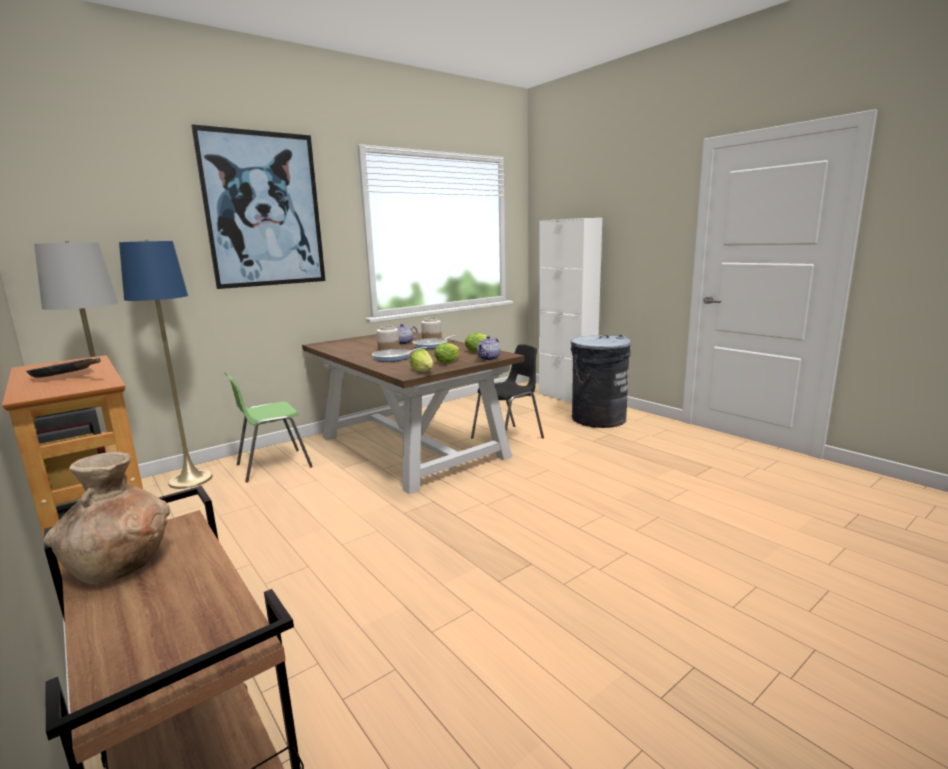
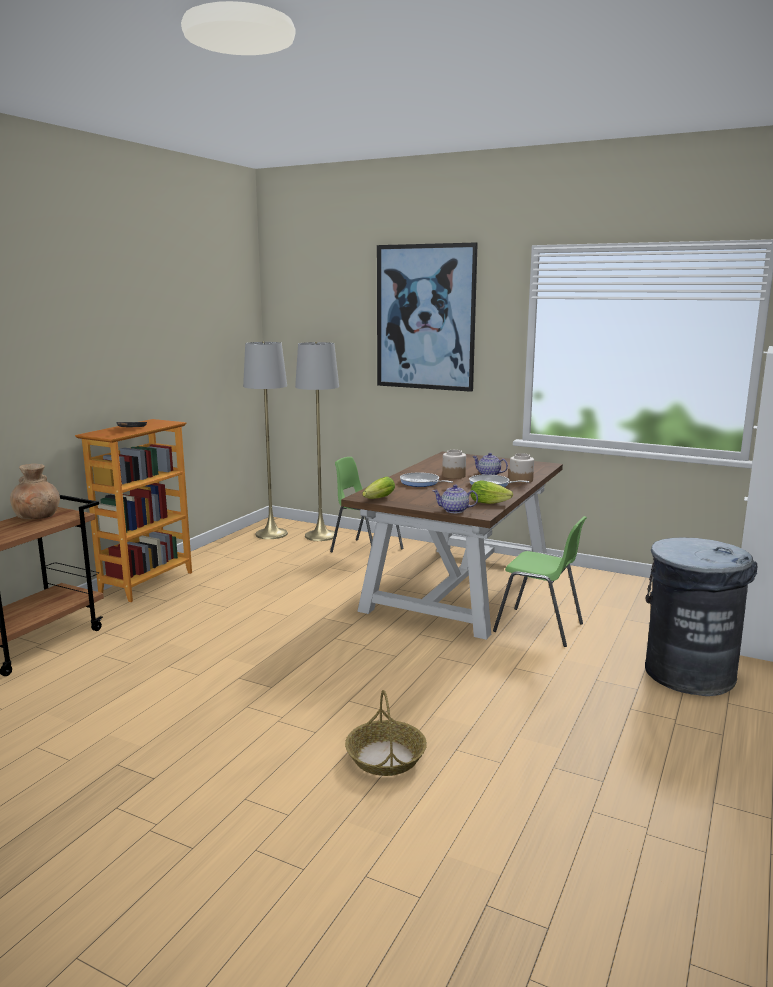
camera: 65 degrees right, 0 degrees up
(190, 480) = (320, 535): blue floor lamp -> grey floor lamp
(449, 361) = (427, 500): lettuce -> none
(508, 438) = (539, 628): black chair -> green chair
(674, 528) = (386, 757): none -> basket

